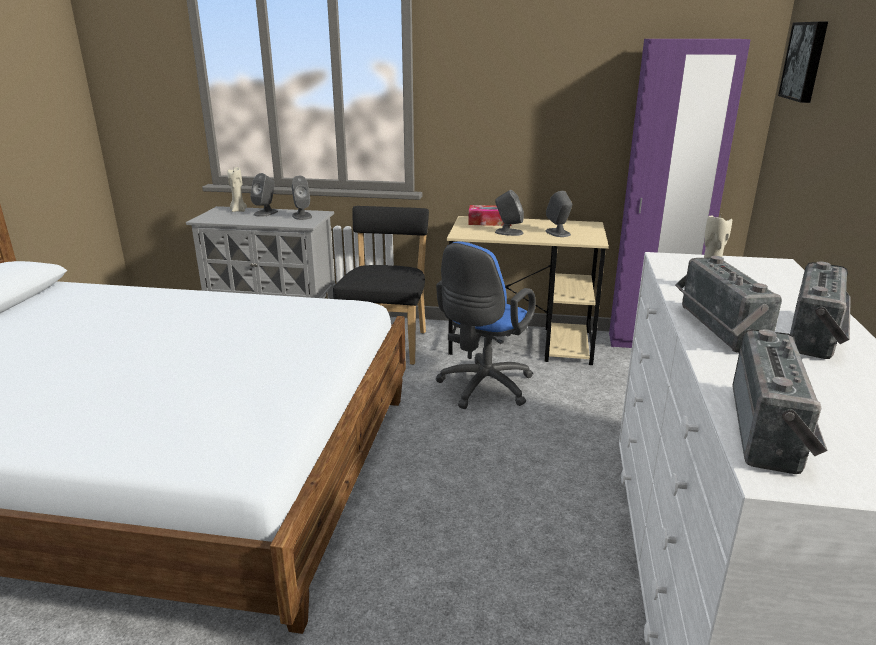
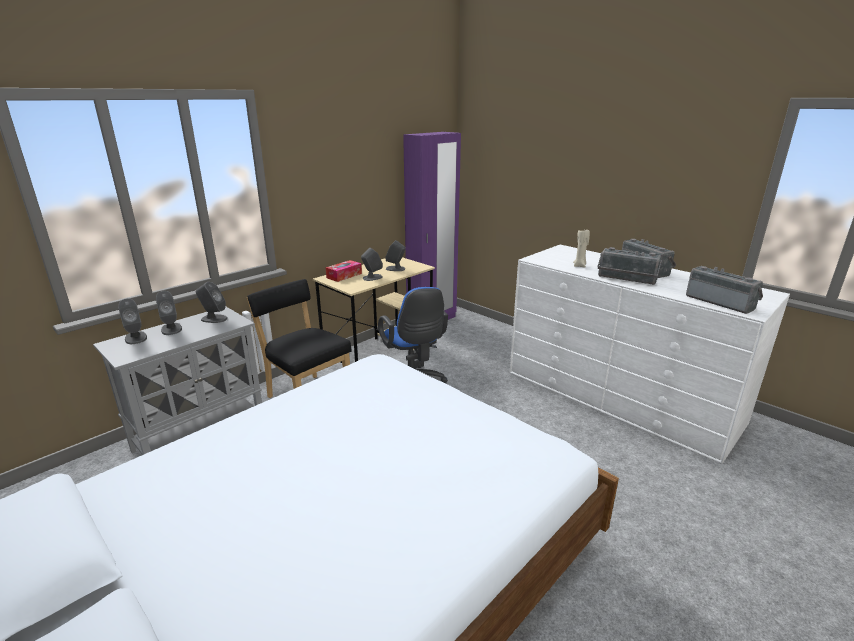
camera: 55 degrees left, 0 degrees up
(238, 210) = (136, 338): beige candle -> grey speaker
(806, 61) = (490, 143): picture -> none

